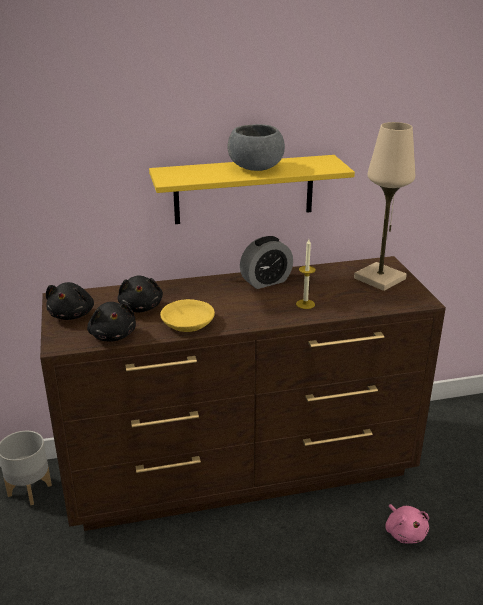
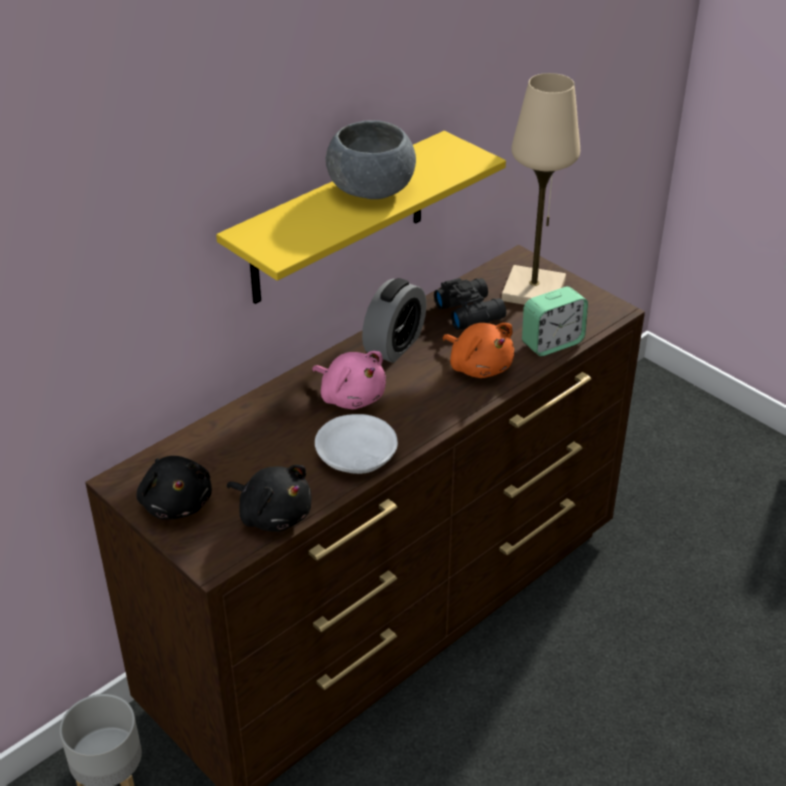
camera: 30 degrees left, 10 degrees up
(141, 307) = (264, 452): black plush toy -> none
(187, 324) = (356, 456): yellow bowl -> white bowl
(305, 304) = (478, 366): candle -> orange plush toy
(328, 278) = (470, 311): none -> black binoculars
(364, 306) = (552, 343): none -> alarm clock
(405, 532) = (641, 612): pink plush toy -> pink plush toy (351, 396)

